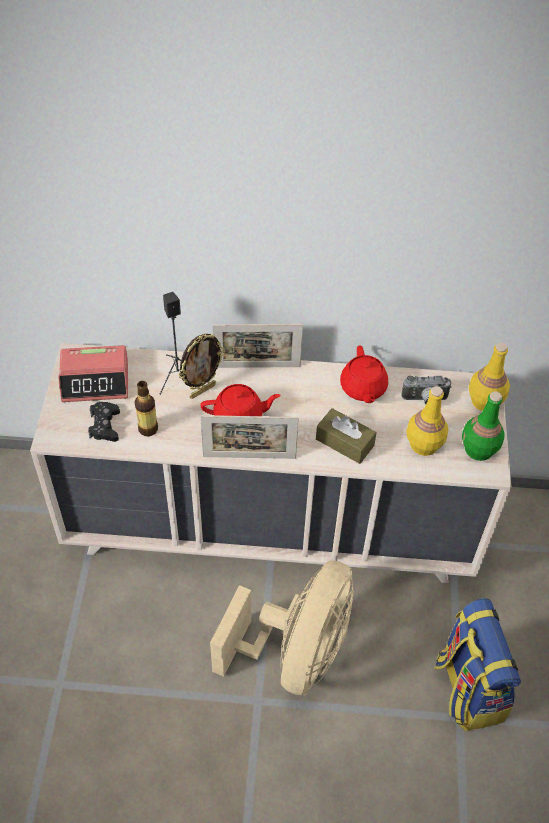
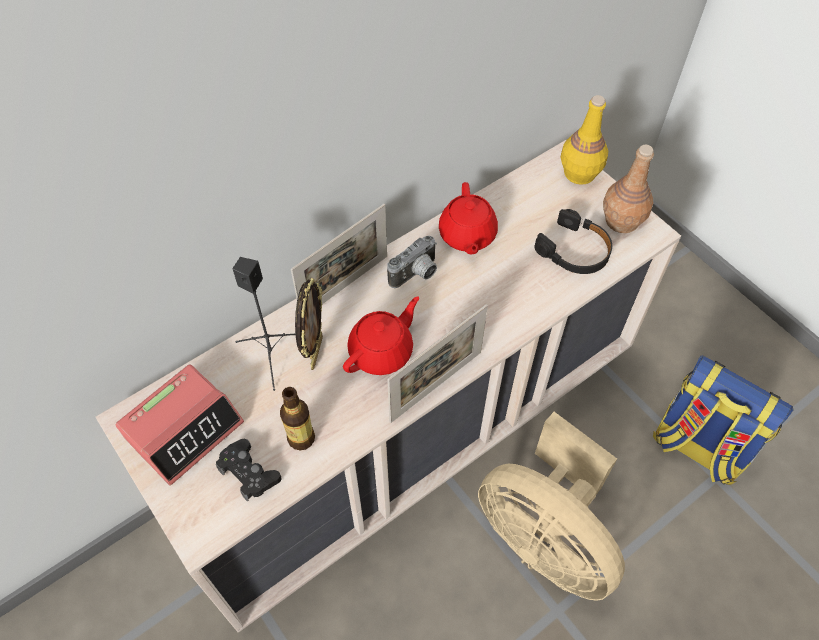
camera: 40 degrees left, 5 degrees up
(296, 653) = (545, 537): beige fan -> beige fan turned 150 degrees clockwise
(344, 442) = (507, 301): brown tissue box -> none
(363, 388) = (467, 236): red teapot -> red teapot turned 45 degrees clockwise
(423, 445) = (574, 251): yellow bottle -> black headphones
(425, 400) = (532, 208): camera -> camera (416, 275)
(479, 449) = (622, 221): green bottle -> brown bottle

